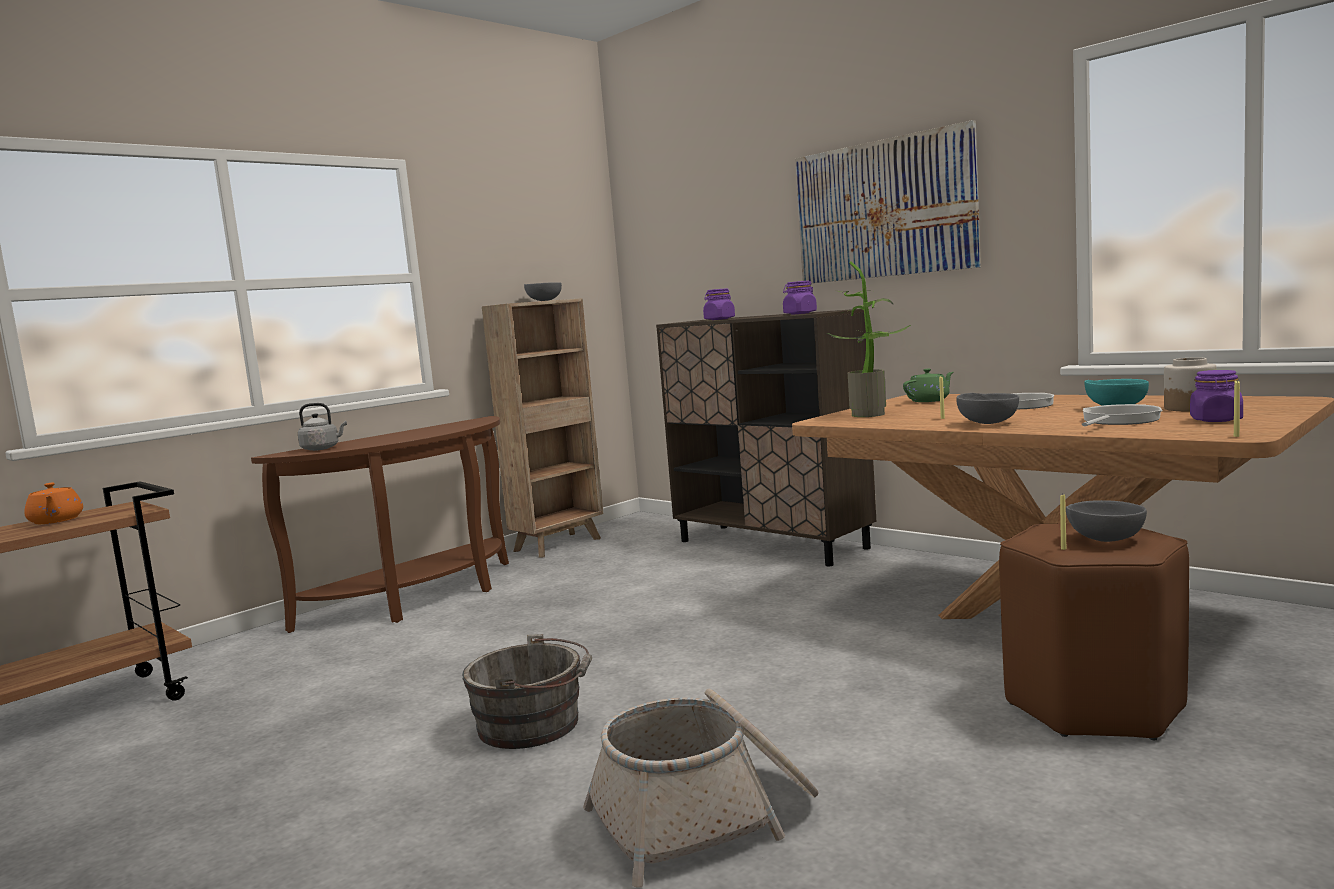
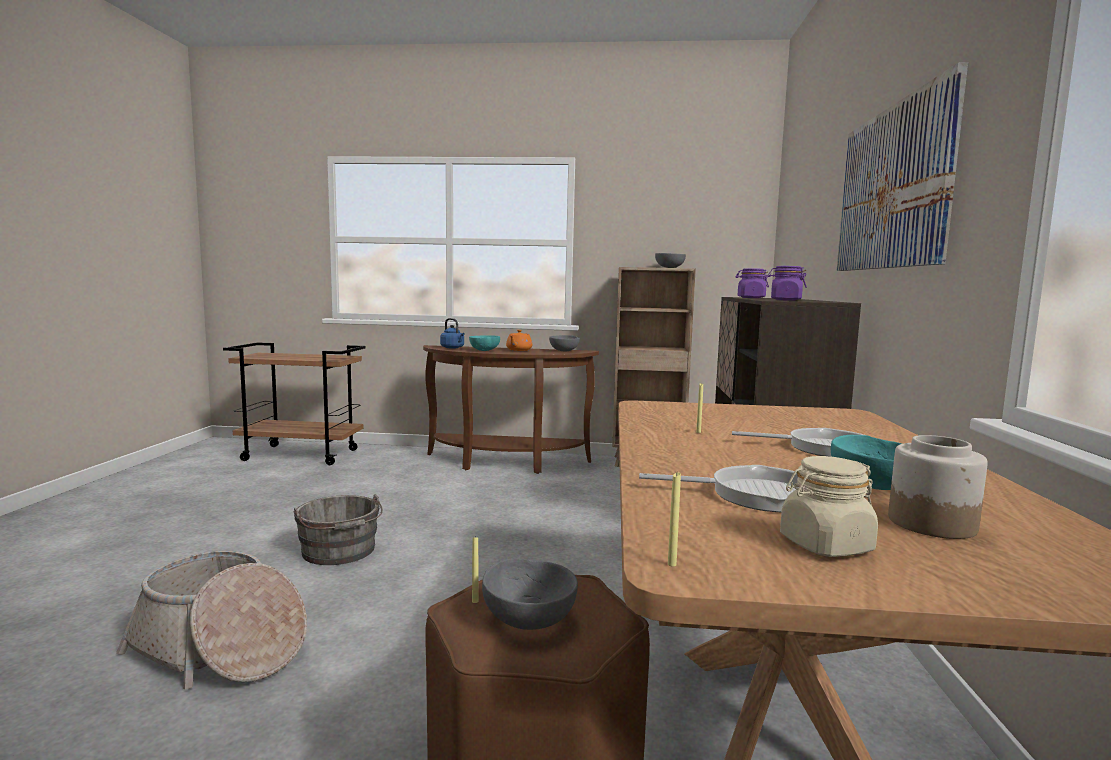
camera: 50 degrees right, 0 degrees up
(56, 521) = (311, 356): orange teapot -> orange teapot (518, 350)
(322, 448) = (453, 348): grey kettle -> blue kettle
(386, 441) = (484, 350): none -> turquoise bowl
(872, 414) = (702, 412): potted plant -> none
(929, 400) = (819, 418): green teapot -> none
(987, 423) = (680, 448): grey bowl -> grey bowl (565, 351)
(1216, 420) = (825, 545): purple jar -> beige jar

